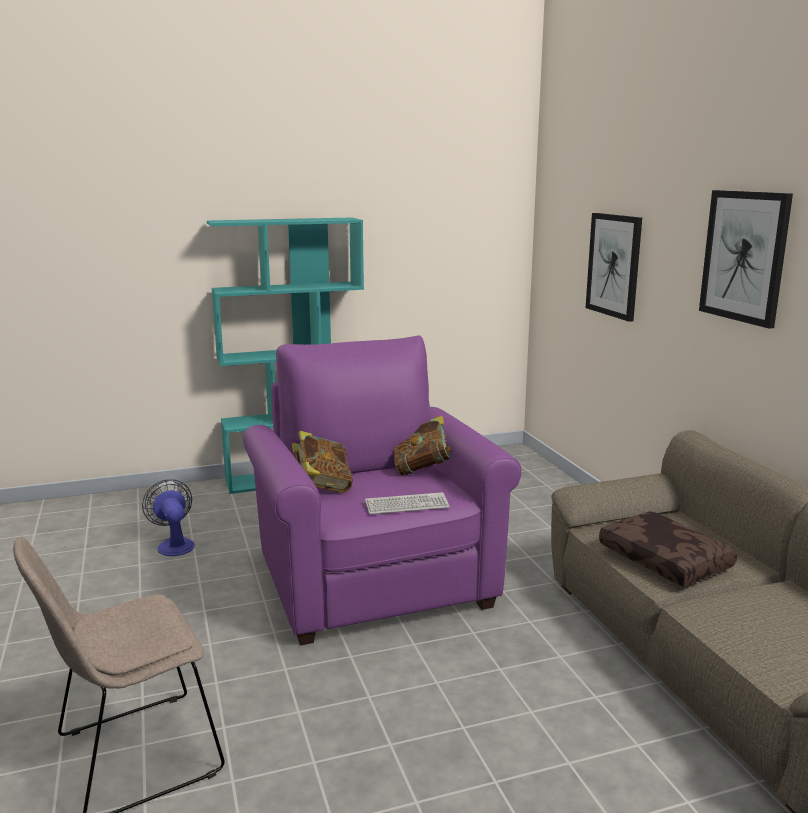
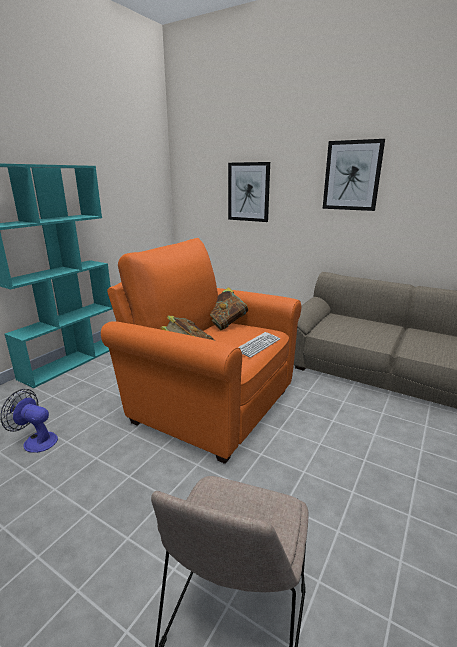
camera: 40 degrees left, 5 degrees up
(373, 580) = (207, 403): purple armchair -> orange armchair
(666, 560) = (365, 335): brown pillow -> none

